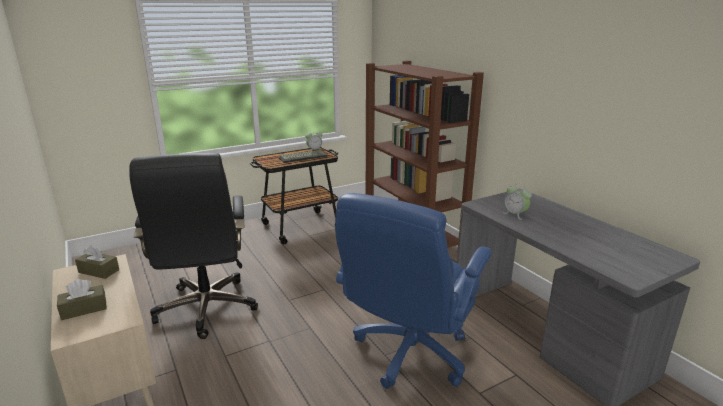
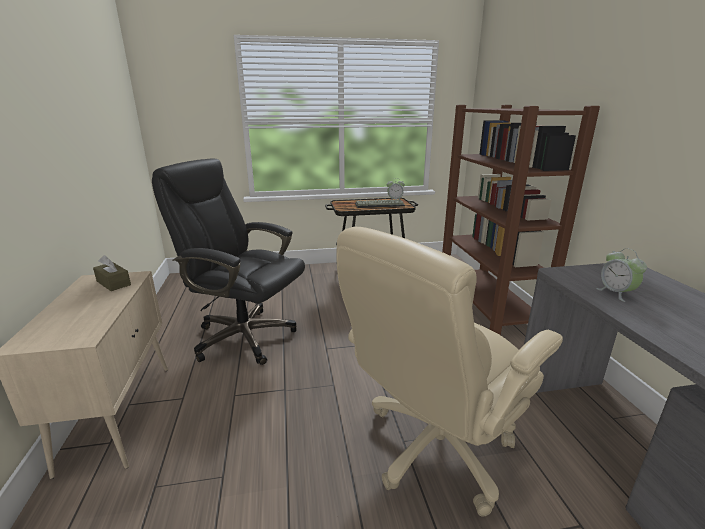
camera: 20 degrees right, 0 degrees up
(84, 309) = (63, 318): brown tissue box -> none
(206, 306) = (247, 338): black office chair -> black office chair turned 105 degrees clockwise
(407, 354) = (431, 448): blue office chair -> beige office chair

